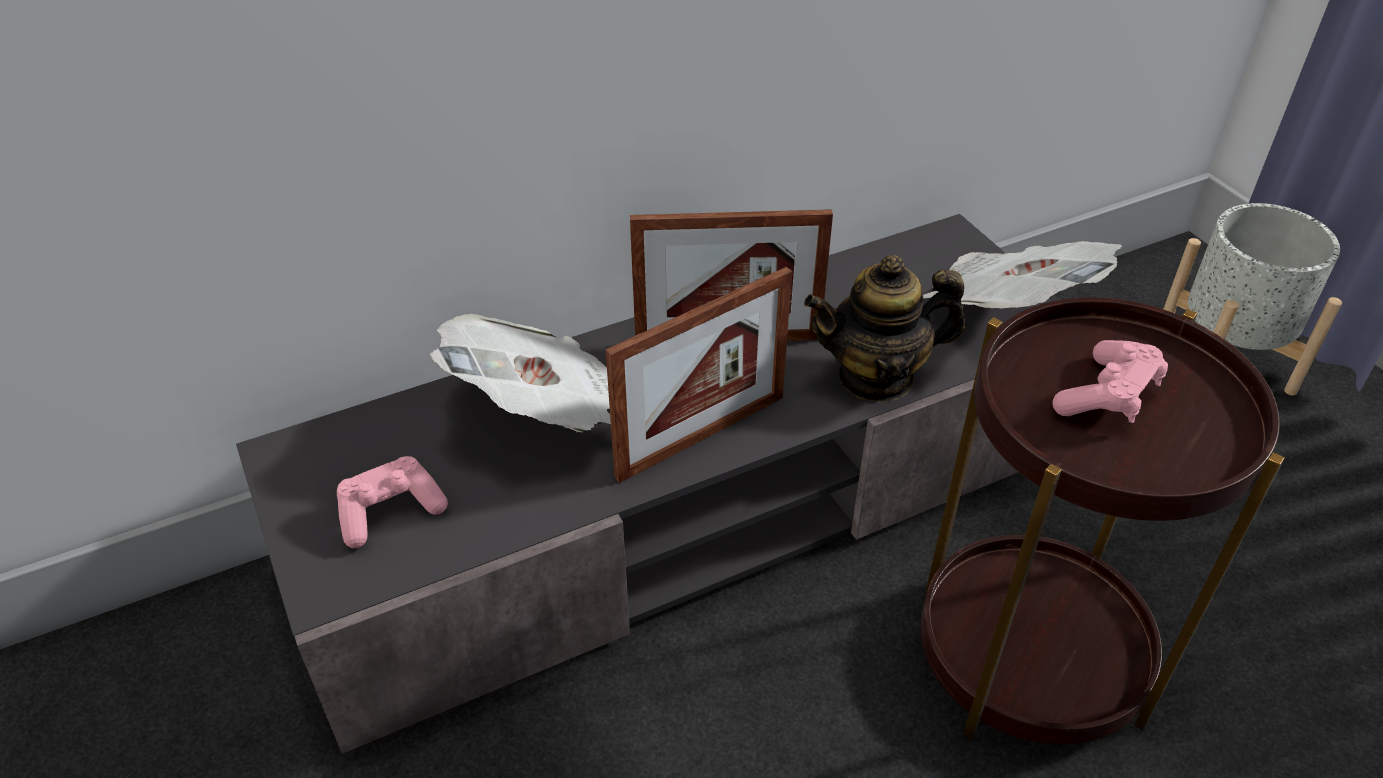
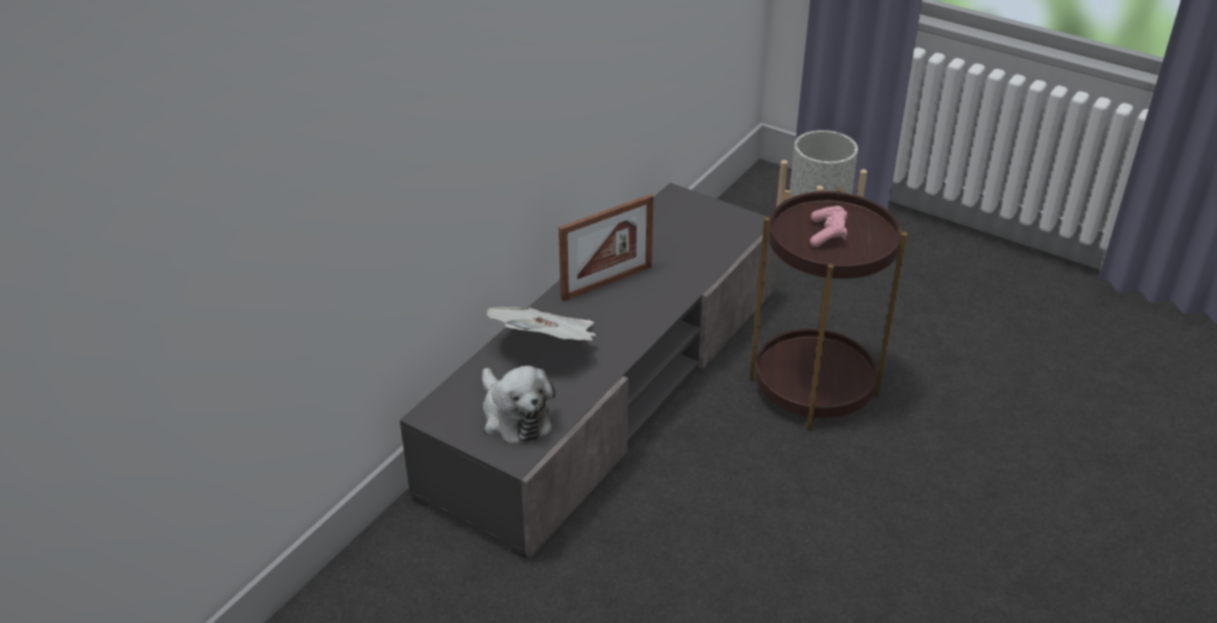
camera: 30 degrees left, 5 degrees down
(390, 512) = (514, 416): pink game controller -> plush toy
(701, 436) = (632, 329): picture frame -> none
(876, 377) = (691, 274): teapot -> none
(1008, 309) = (728, 222): newspaper -> none

